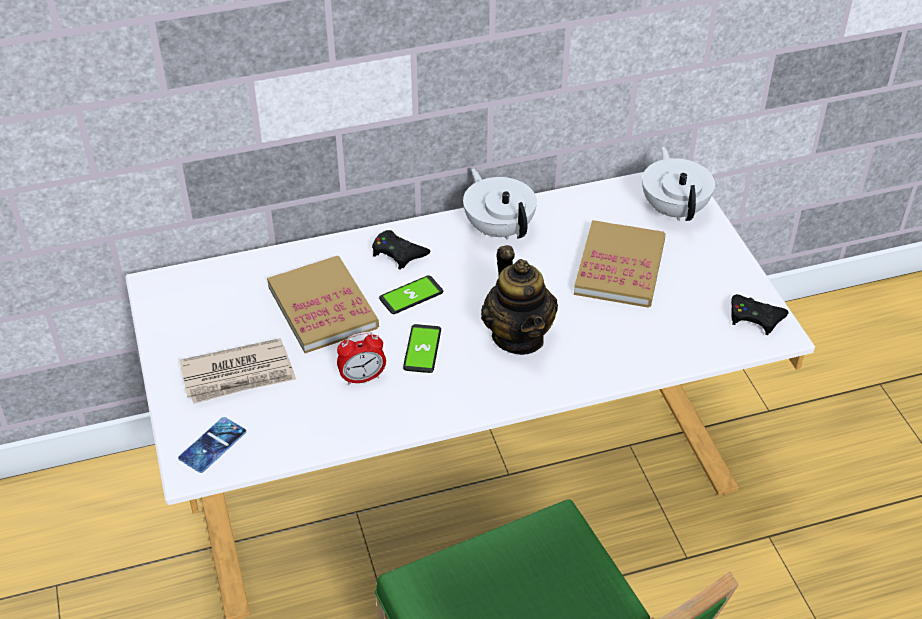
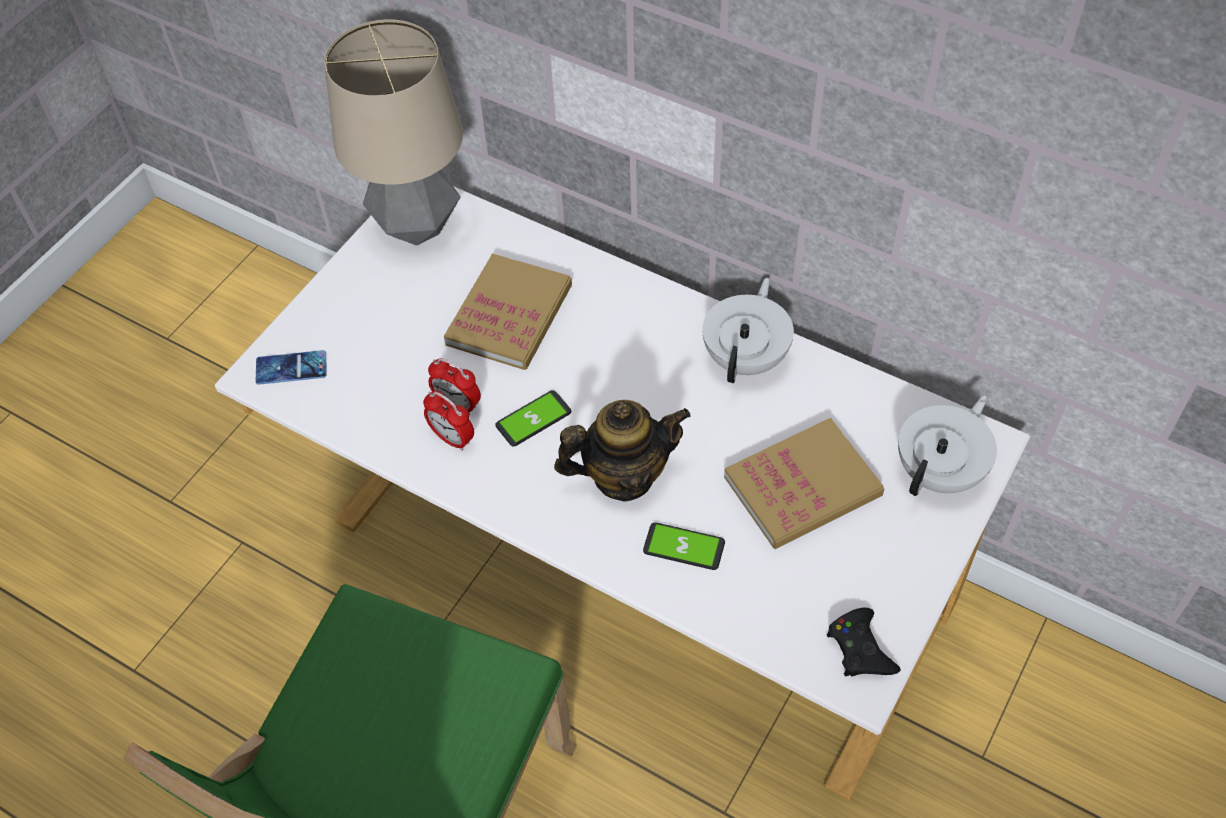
camera: 50 degrees right, 10 degrees up
(182, 303) = (417, 227): none -> table lamp
(238, 375) = (379, 324): newspaper -> none
(387, 398) = (452, 438): none -> alarm clock
(398, 253) = (630, 313): black game controller -> none
(411, 296) = (589, 362): phone -> phone (684, 547)
(518, 336) = (623, 475): teapot -> teapot turned 135 degrees counterclockwise

